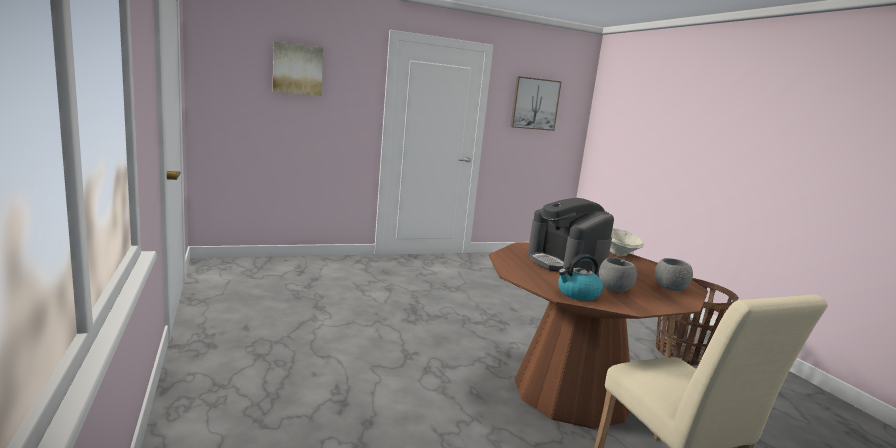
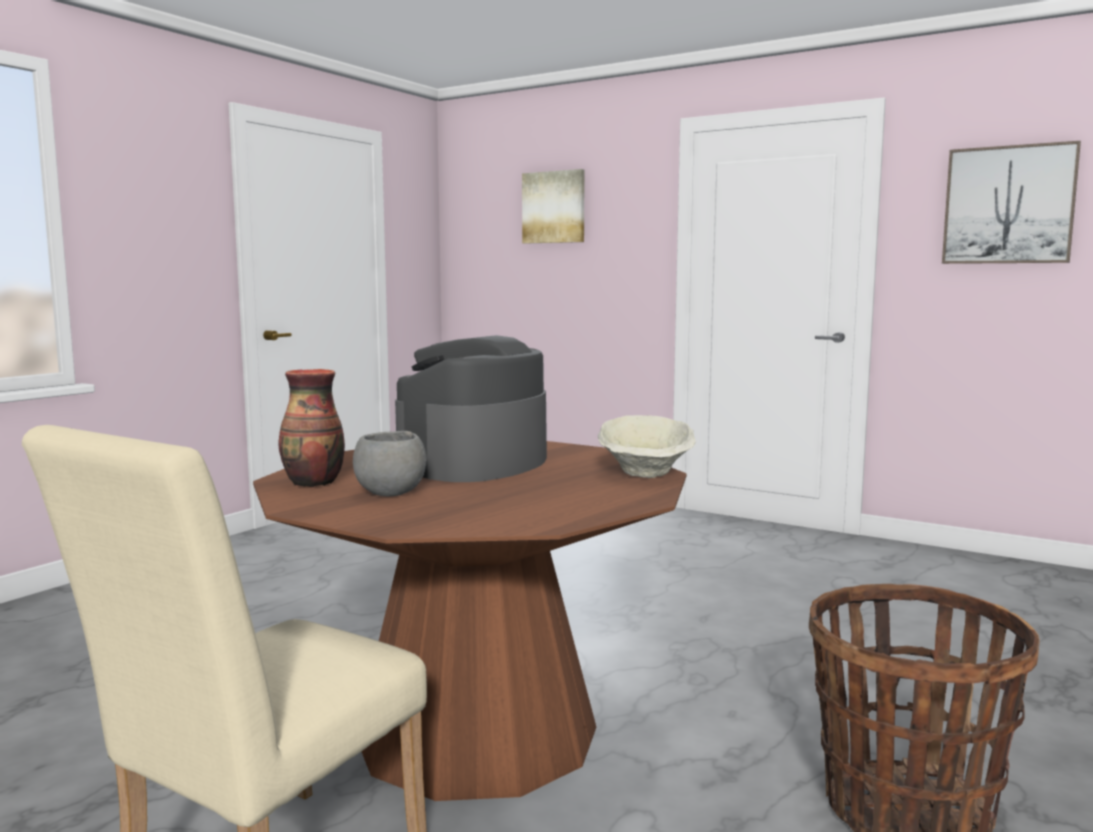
camera: 55 degrees right, 5 degrees down
(577, 294) = (313, 483): kettle -> vase
(670, 288) = (492, 514): grey bowl -> none

